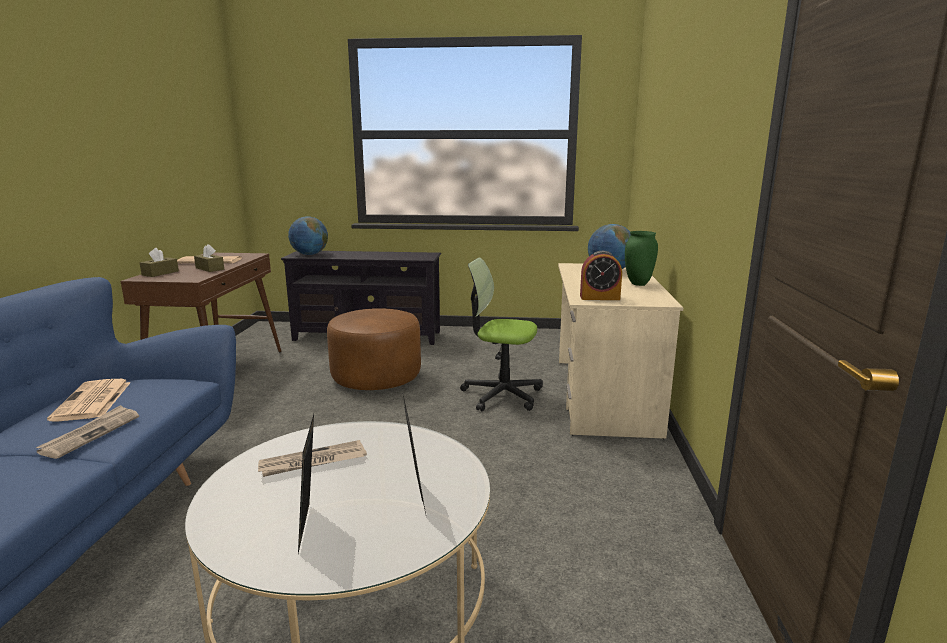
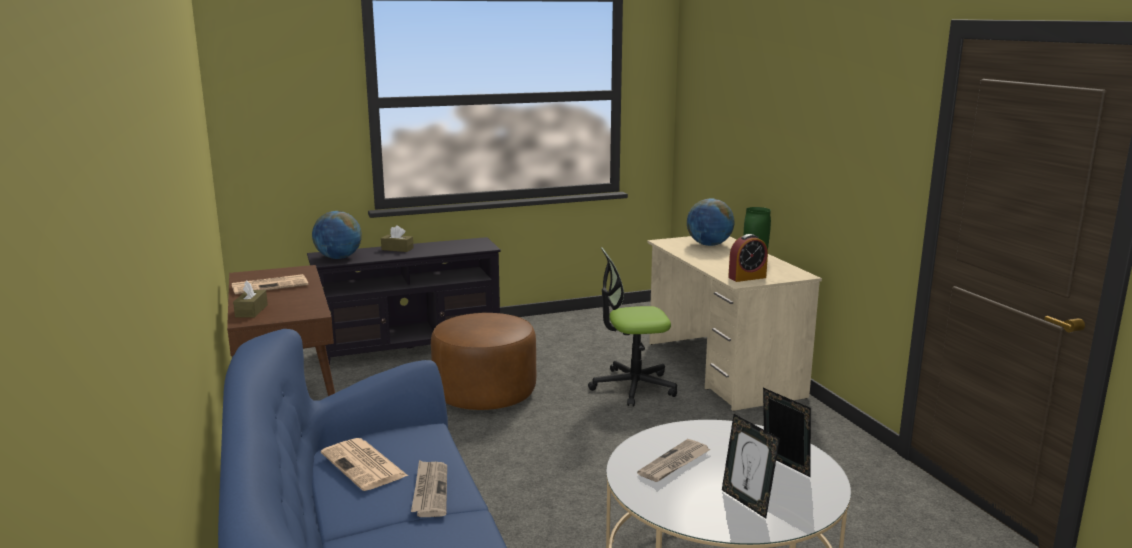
camera: 25 degrees left, 0 degrees up
(210, 269) = (298, 296): brown tissue box -> brown tissue box (397, 249)

